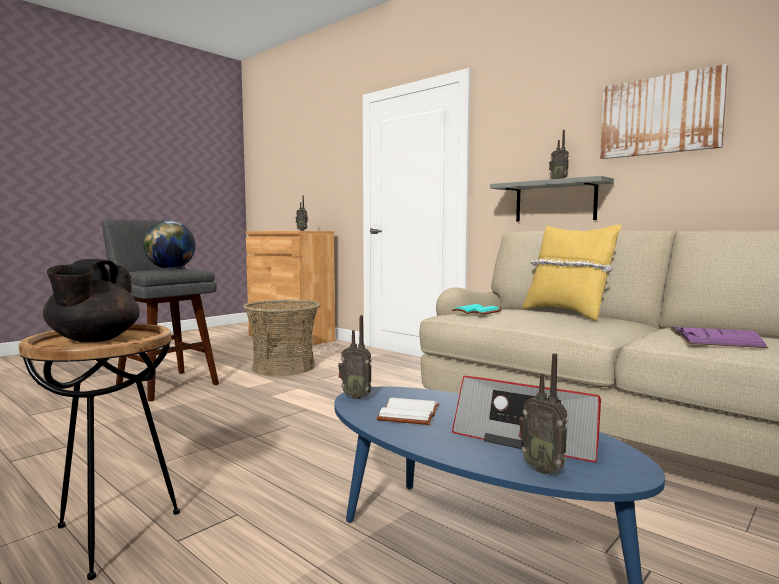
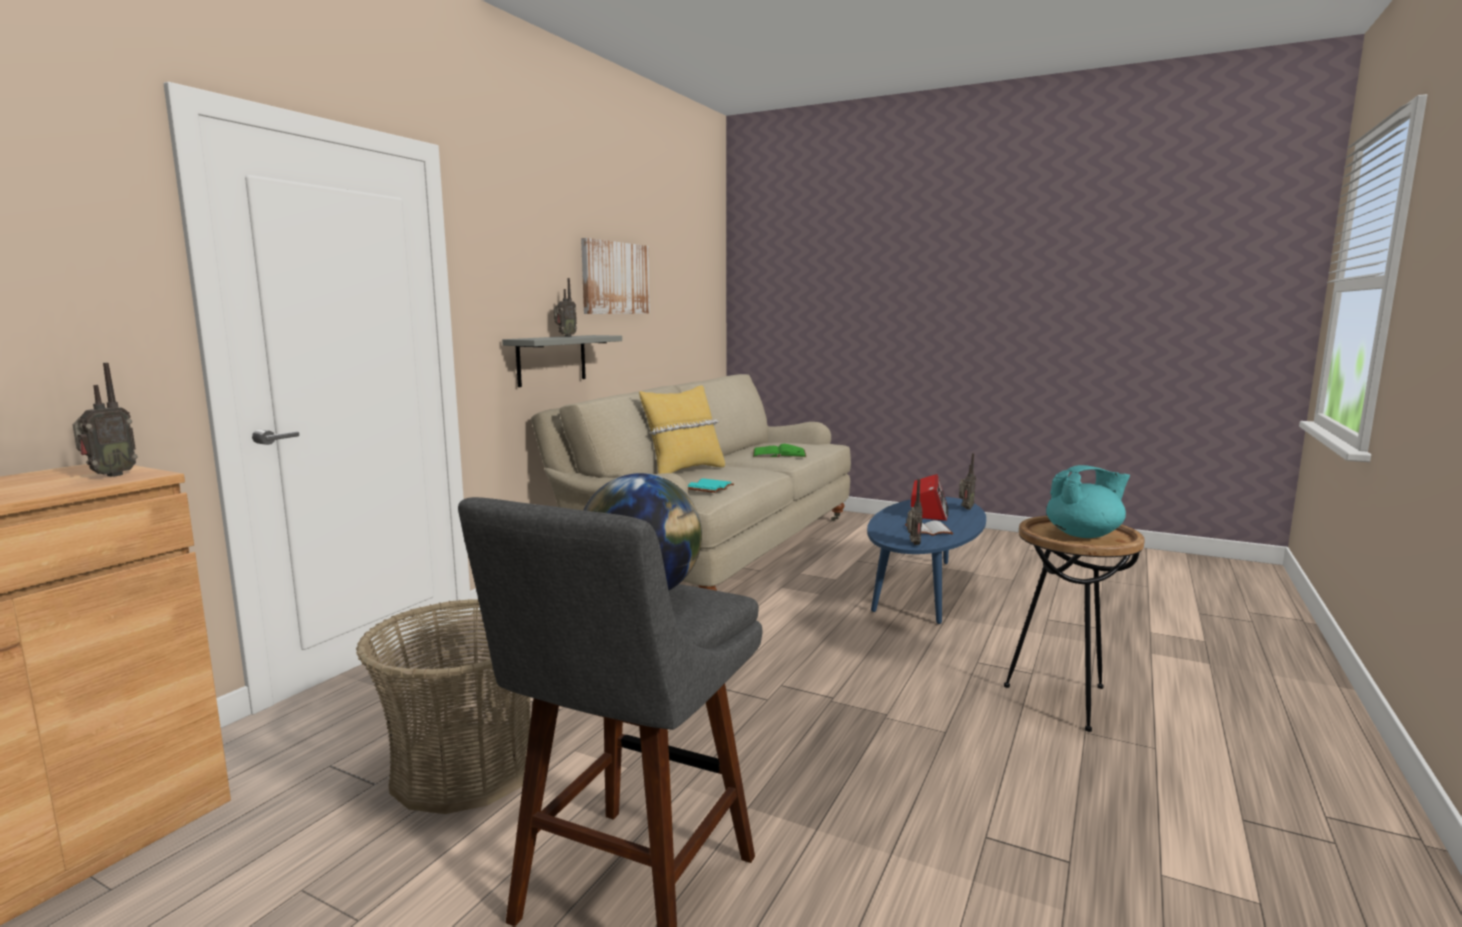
camera: 105 degrees left, 5 degrees up
(93, 340) = (1084, 535): black teapot -> turquoise teapot
(714, 338) = (779, 453): purple book -> green book

